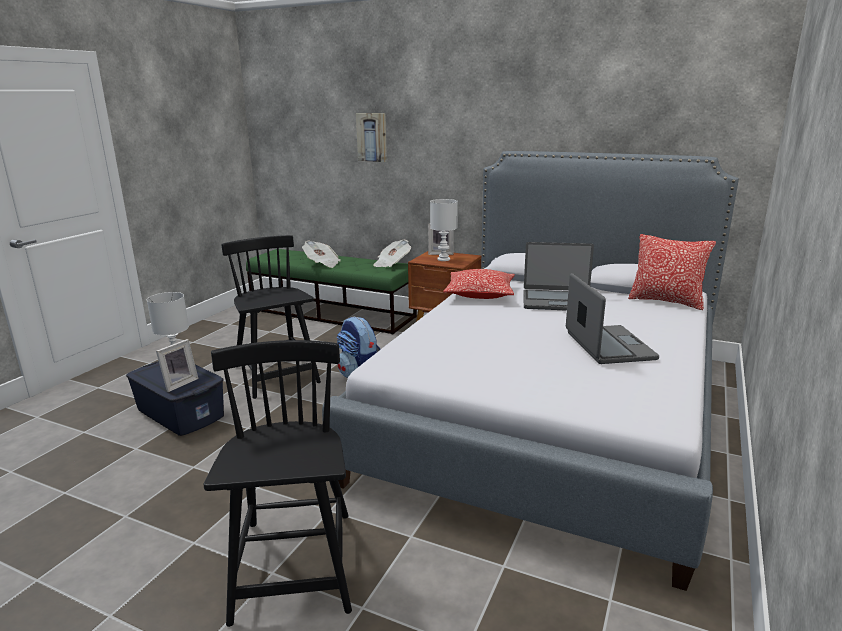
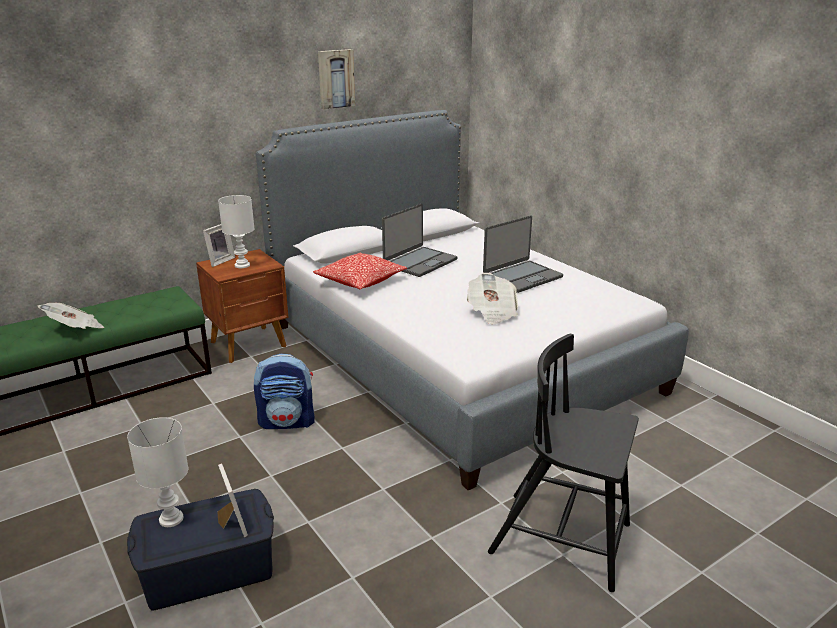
camera: 60 degrees left, 5 degrees up
(276, 375) = (205, 474): black chair -> none
(372, 137) = (84, 138): picture -> picture (335, 79)
(392, 264) = (157, 294): newspaper -> newspaper (492, 312)
(608, 346) = (522, 277): laptop -> laptop turned 120 degrees clockwise
(666, 301) = (466, 235): pillow -> none

